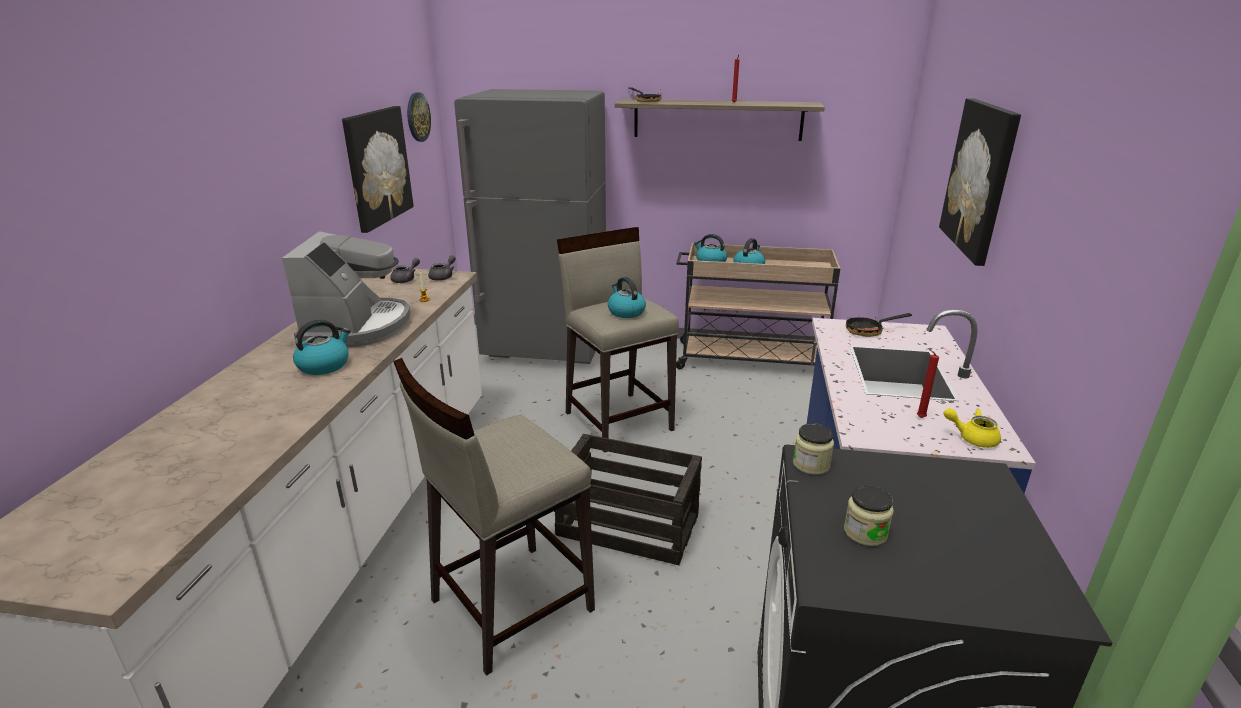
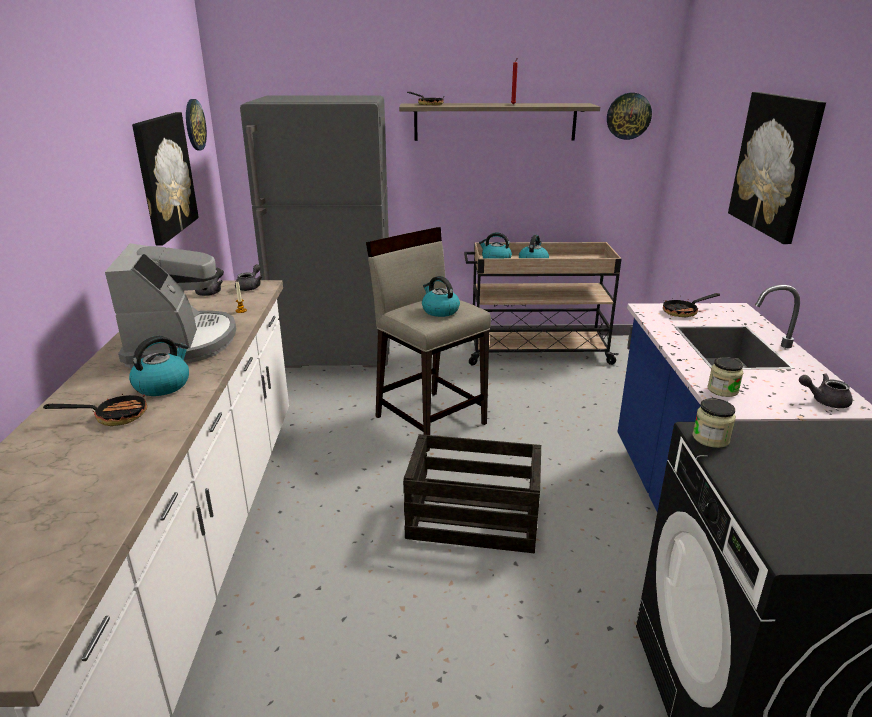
camera: 10 degrees left, 0 degrees up
(270, 390) = (113, 416): none -> frying pan
(510, 605) = (380, 615): beige stool -> none
(861, 116) = (628, 116): none -> wall clock
(865, 532) = (795, 497): jar -> jar (722, 390)
(919, 417) = (769, 386): red candle -> none
(972, 438) = (824, 401): yellow teapot -> grey teapot

